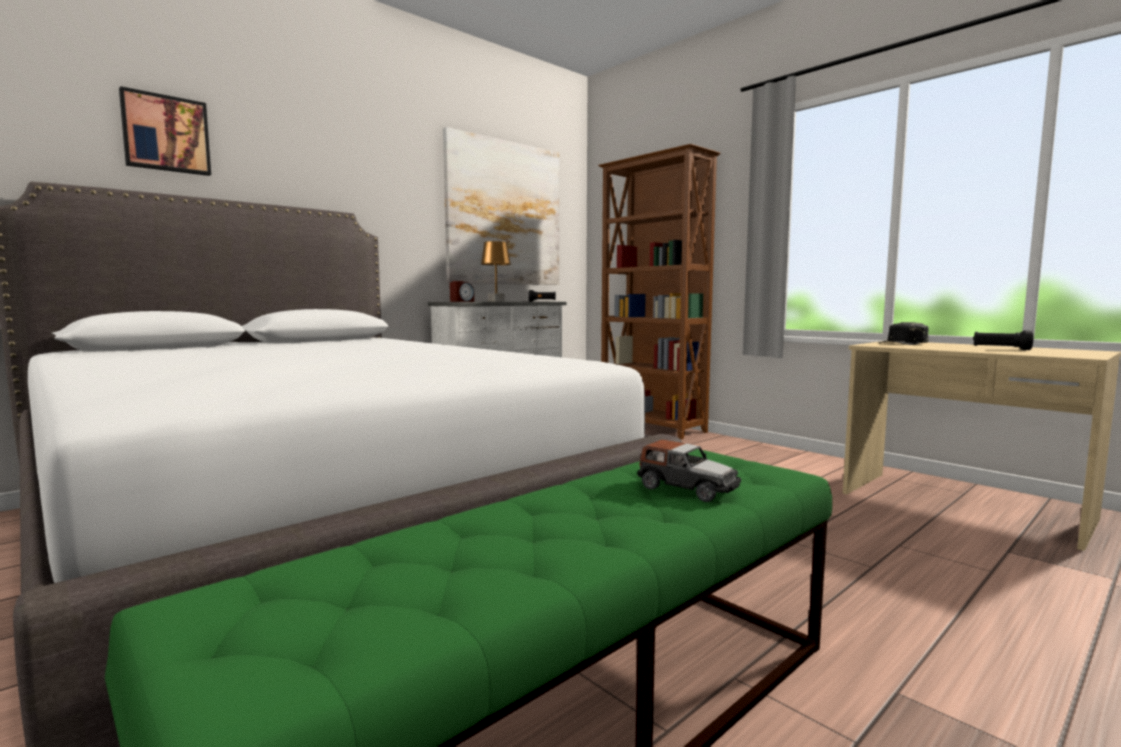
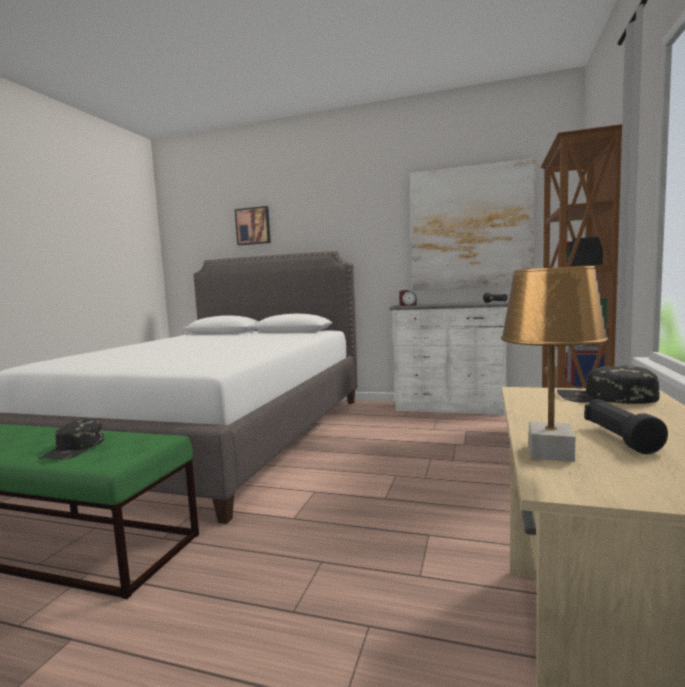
camera: 60 degrees right, 0 degrees up
(496, 301) = (442, 304): brown table lamp -> brown table lamp (549, 452)
(687, 488) = (74, 448): toy car -> black cap

